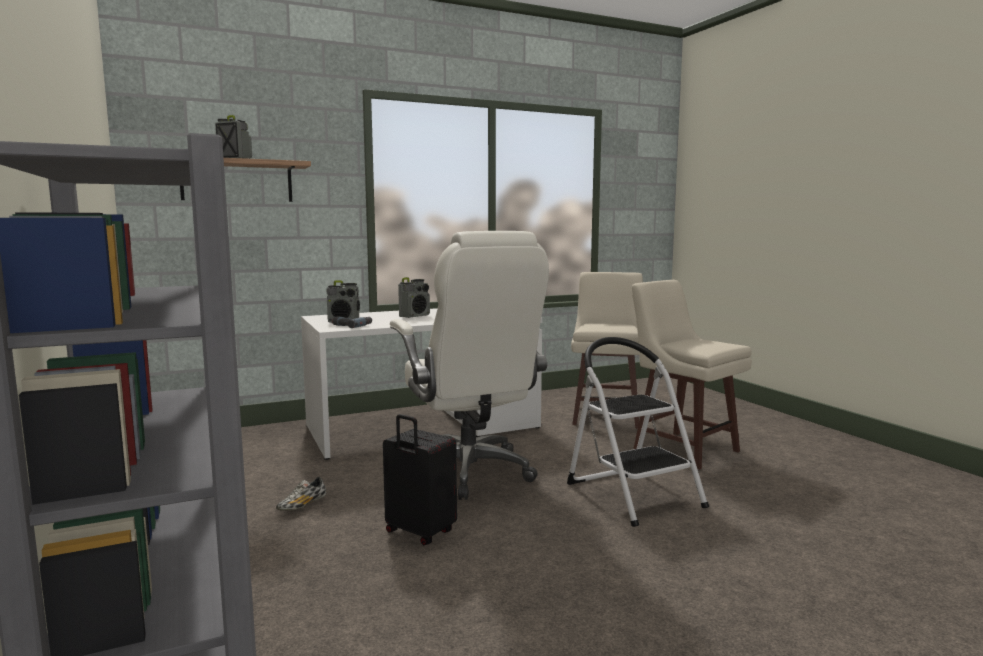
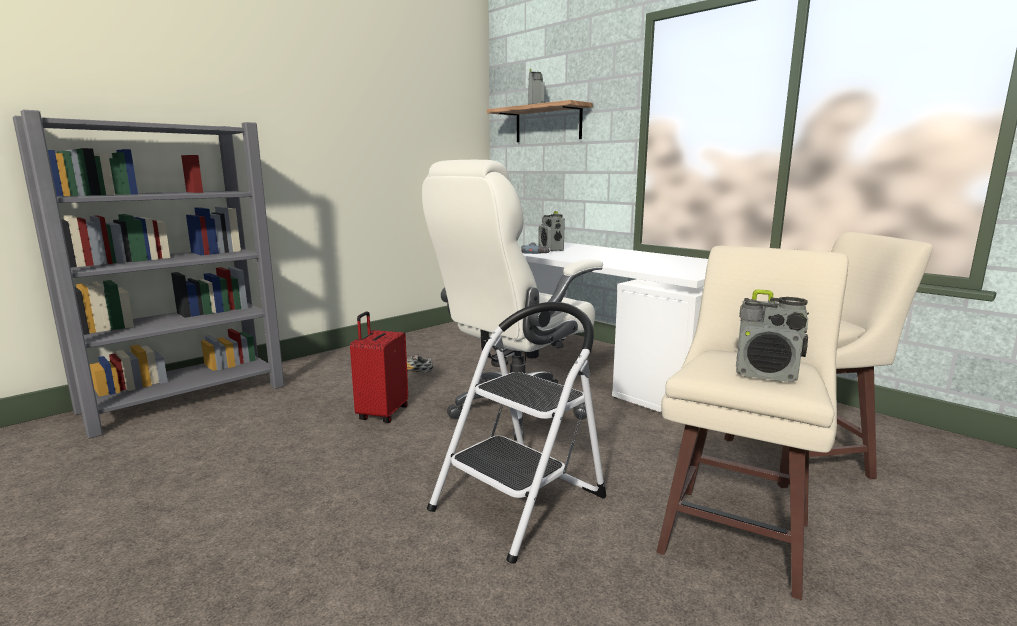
camera: 70 degrees right, 5 degrees up
(415, 316) = (614, 256): radio -> radio (767, 374)
(419, 533) = (382, 414): black suitcase -> red suitcase

